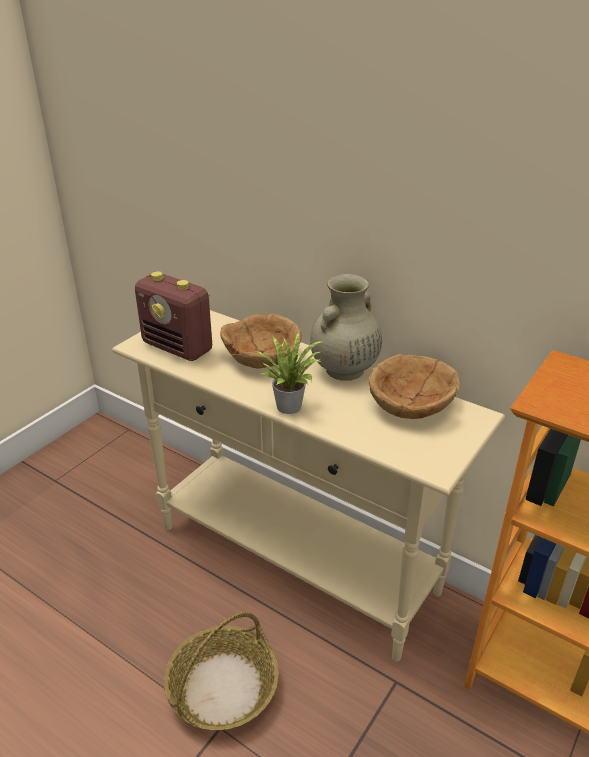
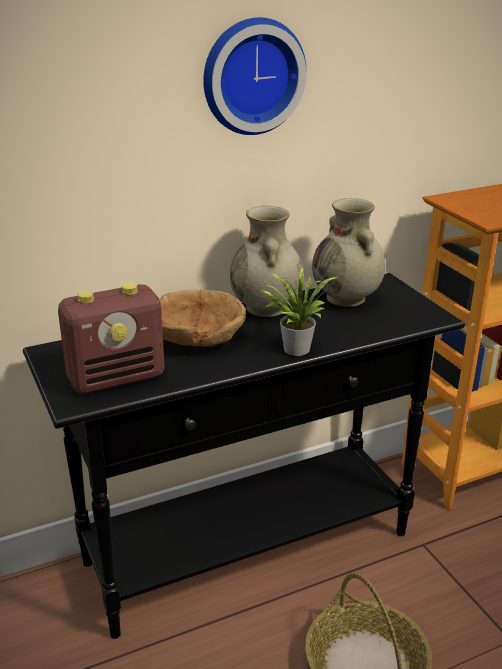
camera: 60 degrees left, 5 degrees down
(296, 560) = (250, 548): beige console table -> black console table
(374, 149) = (251, 76): none -> wall clock
(411, 404) = (346, 298): brown bowl -> beige vase

